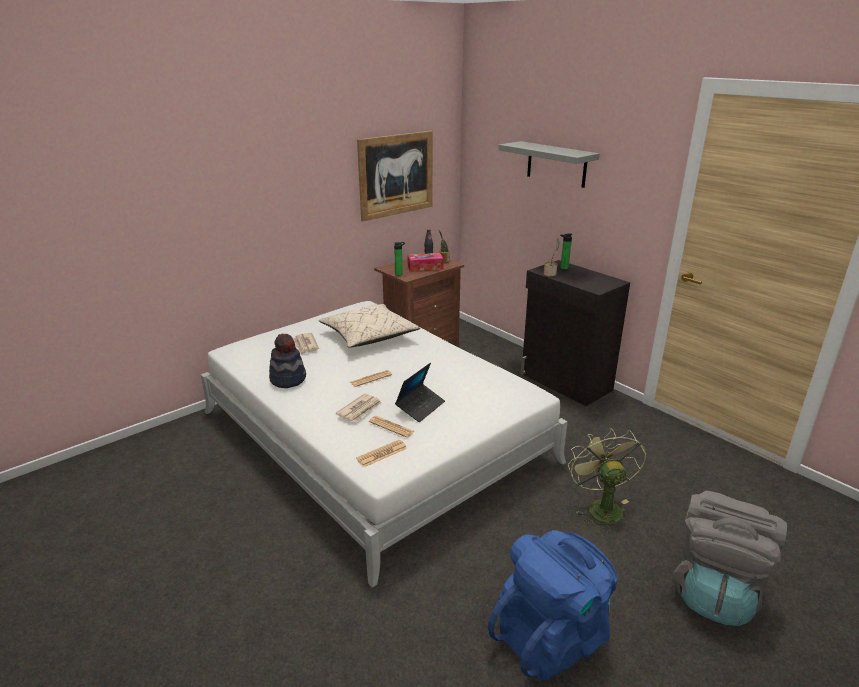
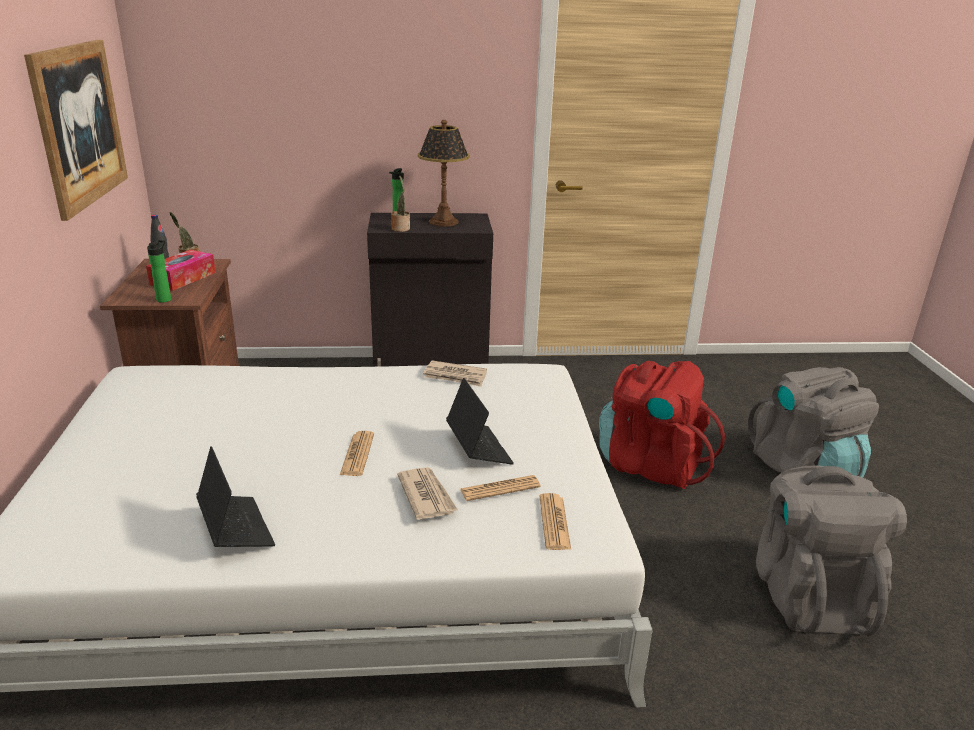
camera: 55 degrees left, 0 degrees up
(288, 379) = (235, 528): hat -> laptop
(305, 345) = (153, 470): newspaper -> newspaper (455, 376)
(368, 336) = (231, 408): beige pillow -> none
(552, 636) = (808, 594): blue backpack -> grey backpack
(556, 164) = (341, 74): grey shelf -> none
(585, 278) = (443, 222): none -> table lamp
(600, 507) = (651, 464): green fan -> red backpack

